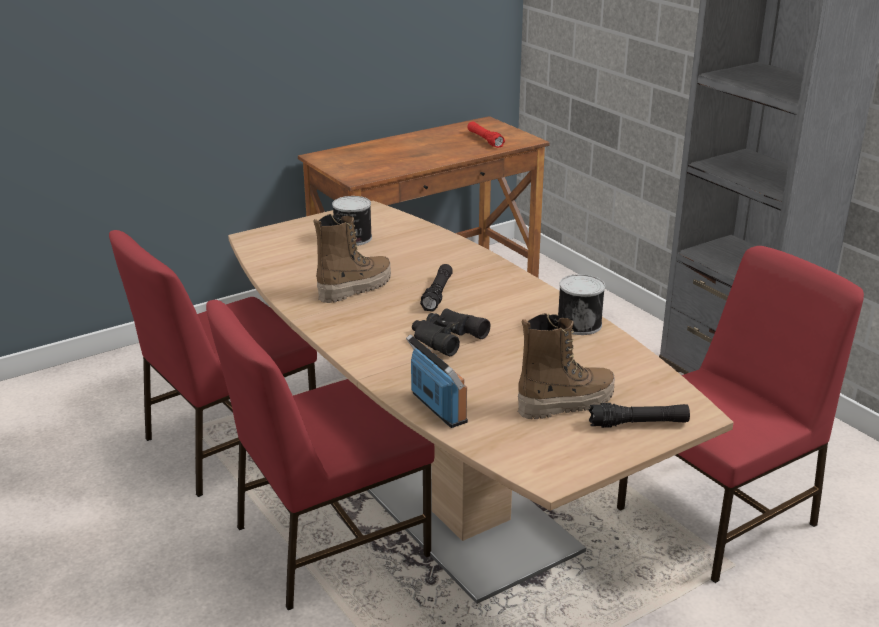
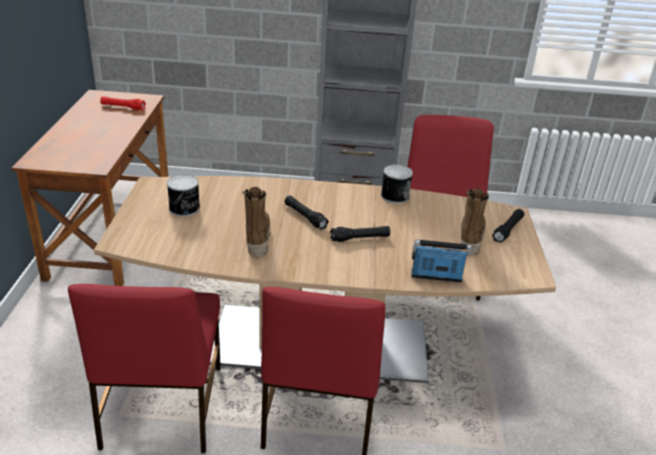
camera: 55 degrees left, 5 degrees up
(445, 337) = (360, 238): black binoculars -> black flashlight

